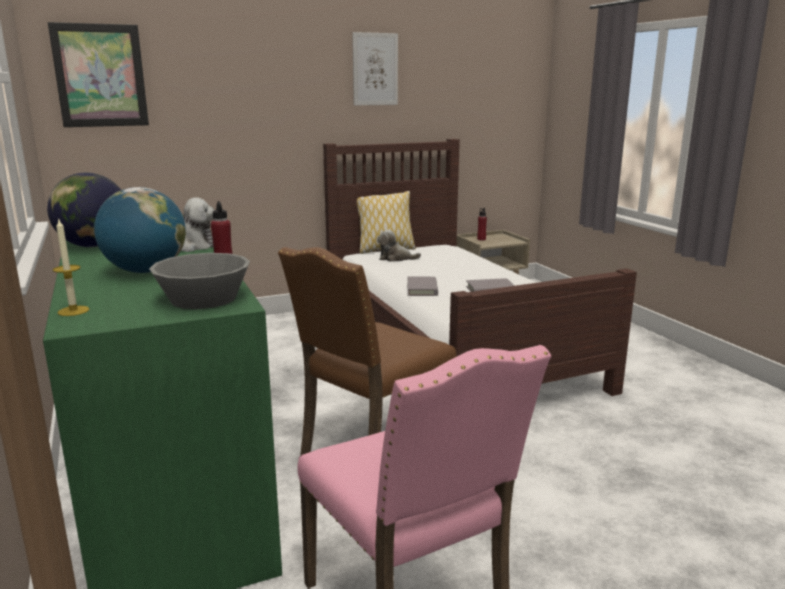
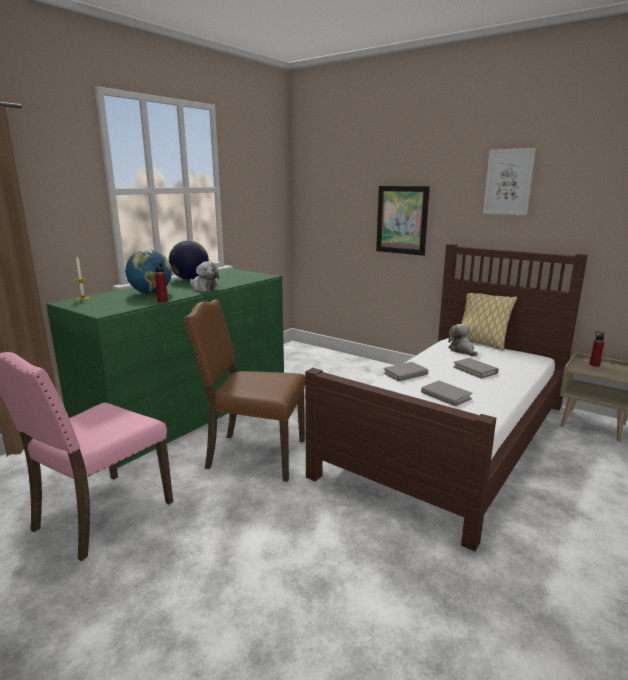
camera: 60 degrees right, 0 degrees up
(100, 76) = (321, 187): picture -> picture (402, 220)
(204, 298) = (110, 307): grey bowl -> none
(447, 267) = (475, 370): none -> grey book

